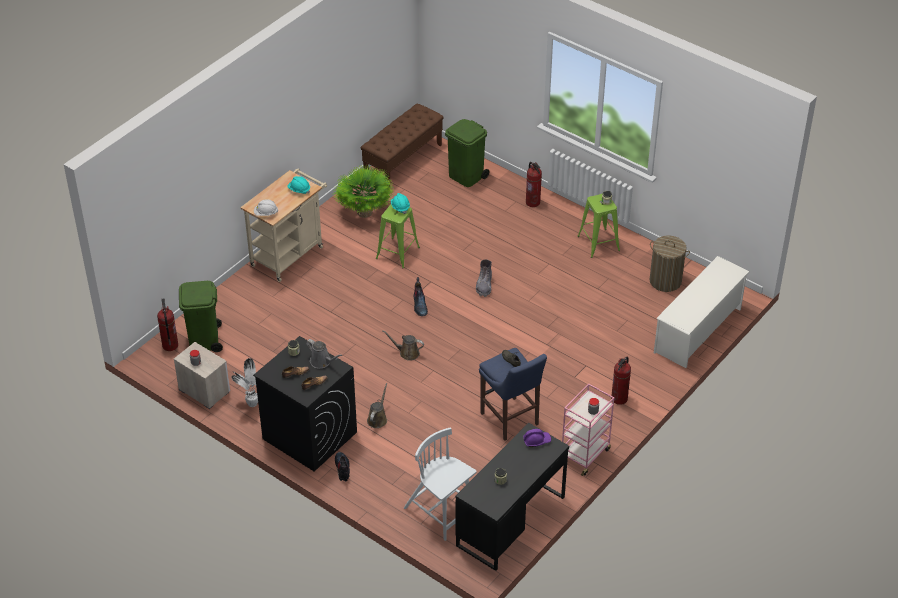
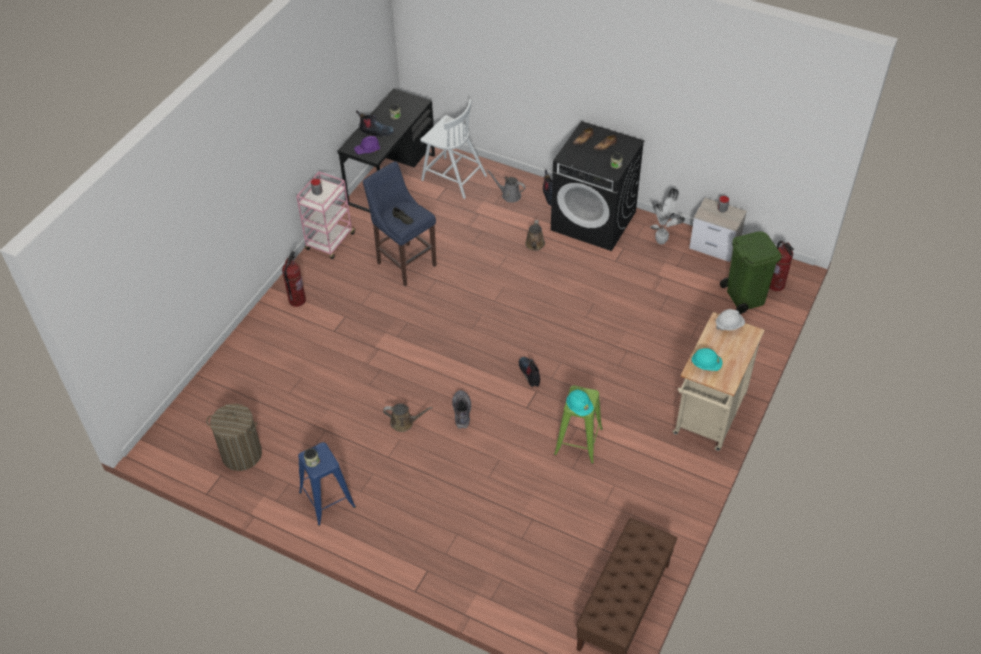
camera: 170 degrees right, 5 degrees up
(322, 362) = (584, 160): grey watering can -> grey watering can (509, 195)
(364, 212) = (642, 499): potted plant -> none
(407, 353) = (527, 315): brown watering can -> brown watering can (404, 422)
(466, 176) = (523, 589): green trash can -> none
(525, 462) = (376, 132): none -> boot
(532, 202) = (421, 556): fire extinguisher -> none
(598, 243) = (327, 500): green stool -> blue stool
(698, 330) = (207, 392): white shoe rack -> none

